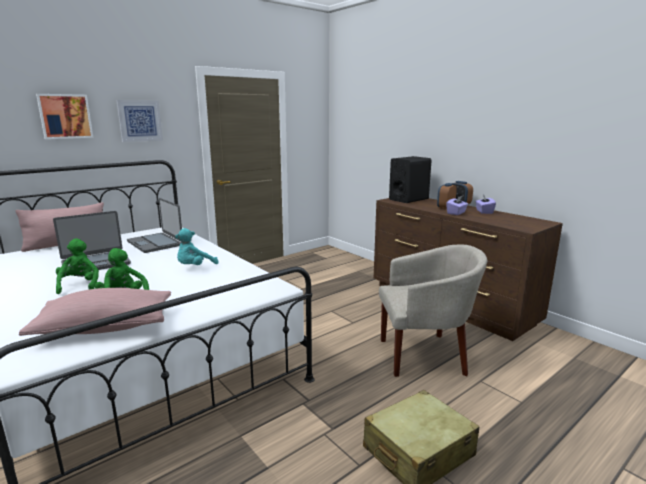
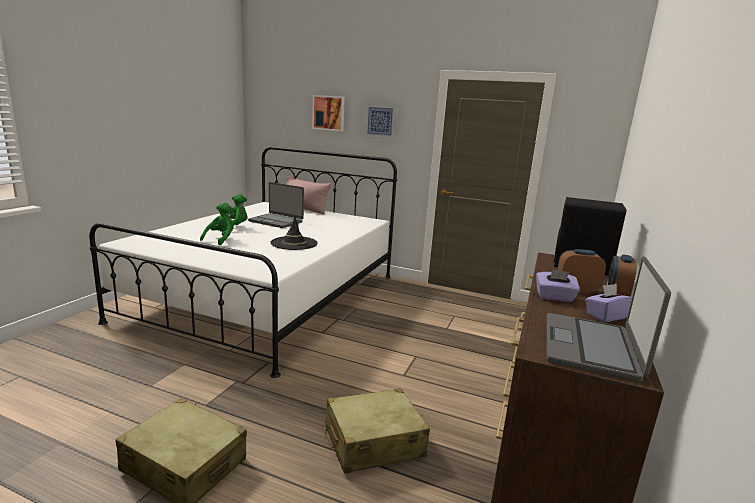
camera: 60 degrees right, 0 degrees up
(105, 327) = (173, 245): pink pillow -> none
(155, 243) = (333, 224): laptop -> laptop (591, 347)
(195, 267) = (294, 243): turquoise plush toy -> black hat
(425, 355) = (373, 442): beige armchair -> beige suitcase

